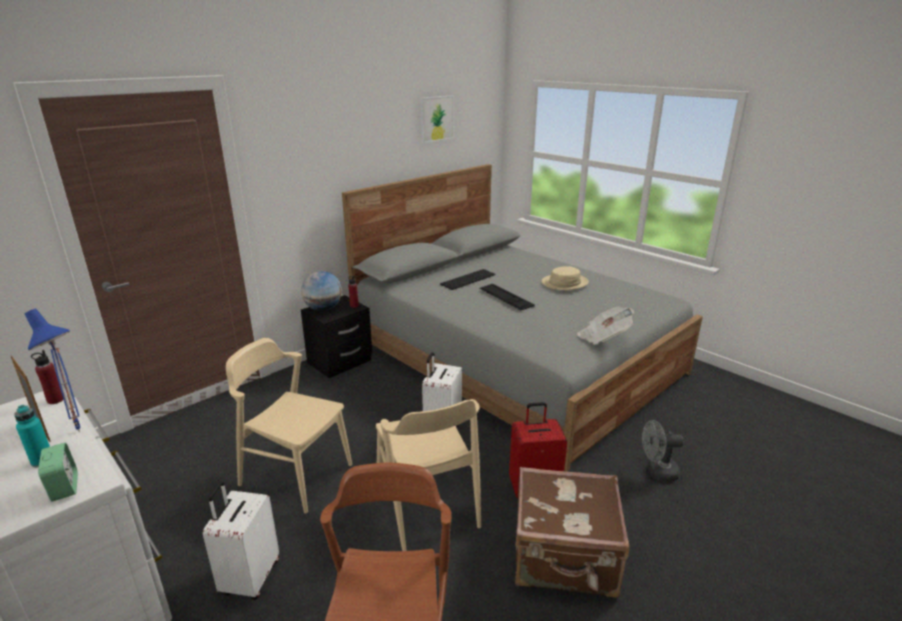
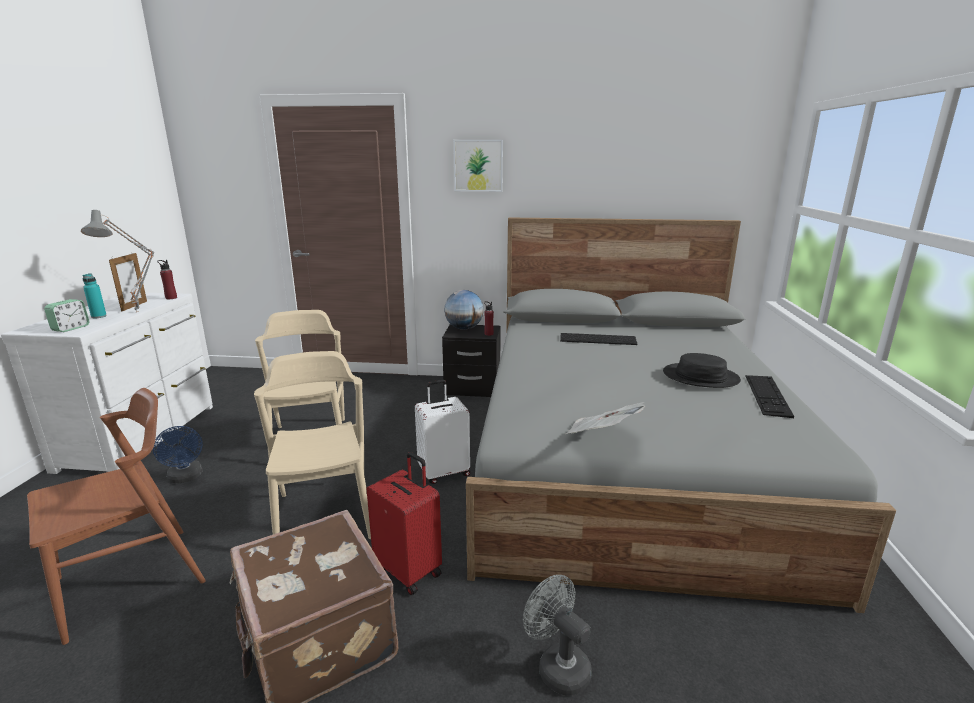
camera: 50 degrees right, 5 degrees down
(82, 430) = (139, 312): blue table lamp -> grey table lamp
(249, 578) = (186, 478): white suitcase -> blue fan
(427, 506) = (324, 515): beige chair -> beige chair turned 135 degrees clockwise
(436, 118) = (657, 152): picture -> picture (478, 165)
(505, 297) = (590, 362): keyboard -> keyboard (767, 395)
(564, 283) = (700, 377): beige hat -> black hat

